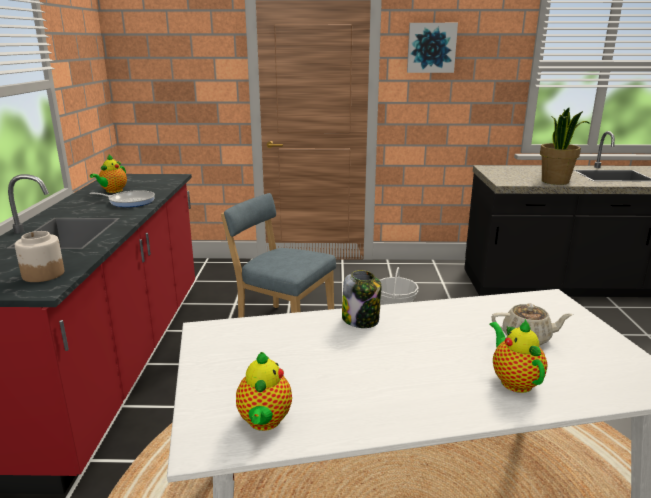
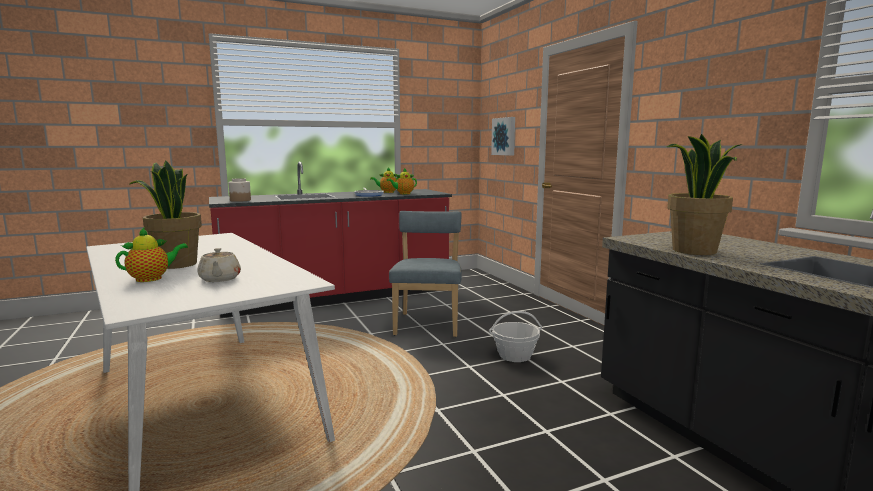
camera: 65 degrees right, 10 degrees down
(264, 422) = (122, 250): teapot -> teapot (403, 194)
(361, 320) = (242, 251): jar -> none
(429, 366) = (176, 264): none -> potted plant
(431, 48) = (679, 78): picture -> picture (504, 136)

